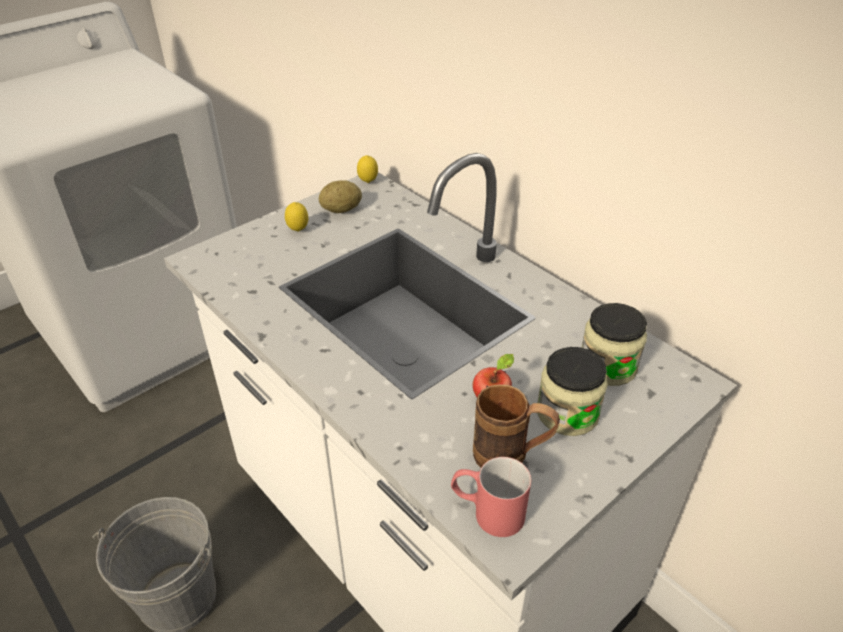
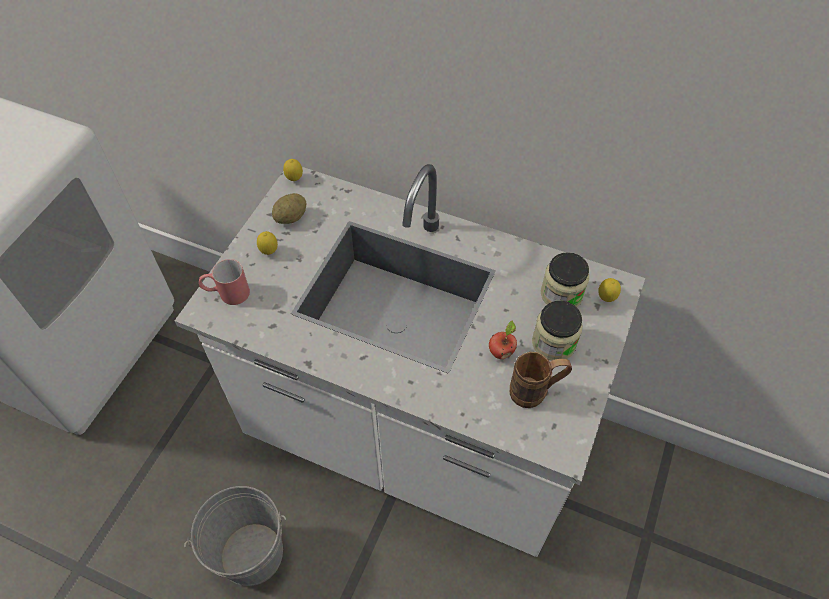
camera: 25 degrees left, 15 degrees up
(487, 512) = (541, 436): red mug -> red mug (227, 293)
(667, 389) = (606, 298): none -> lemon

